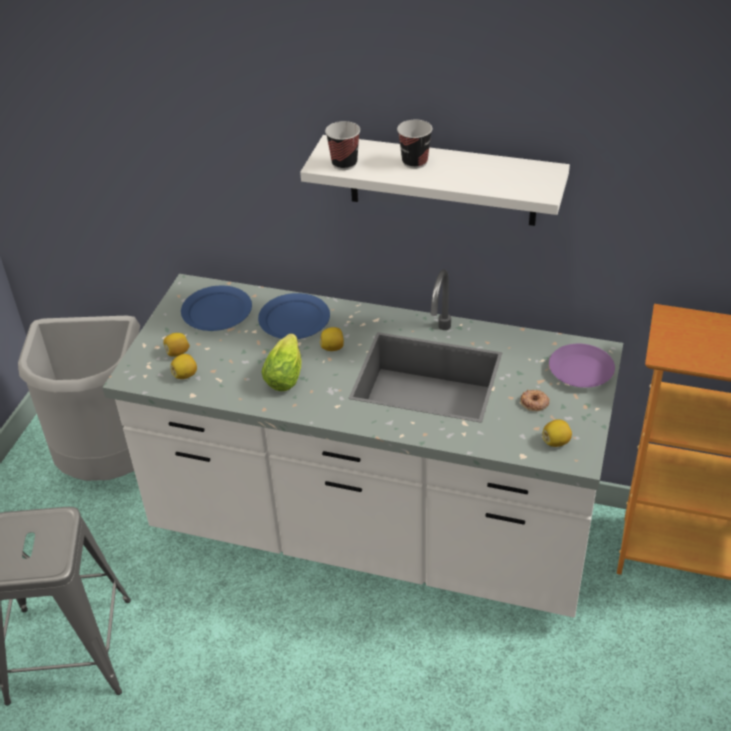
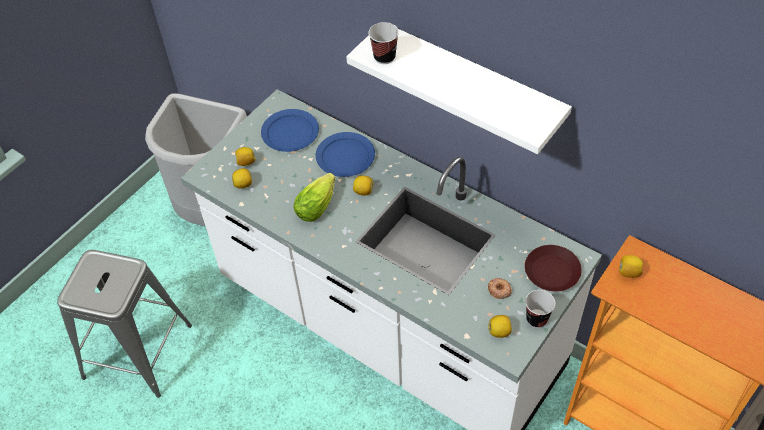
camera: 20 degrees right, 10 degrees up
(414, 162) = (442, 70): cup -> cup (536, 319)
(581, 371) = (552, 271): purple plate -> brown plate
(673, 336) = (628, 272): none -> lemon

